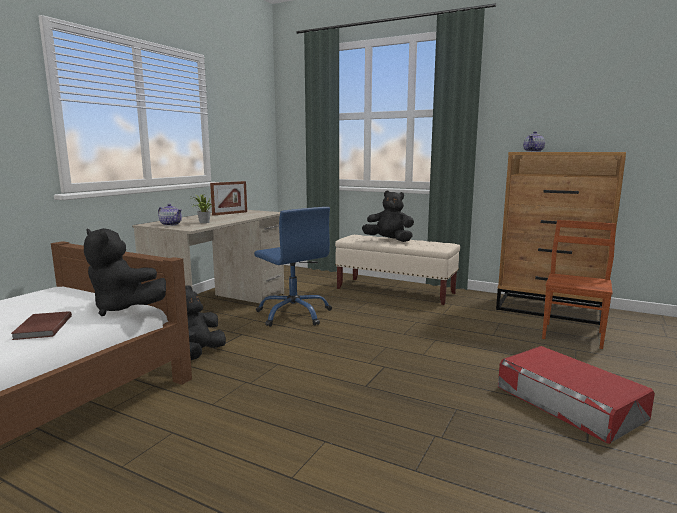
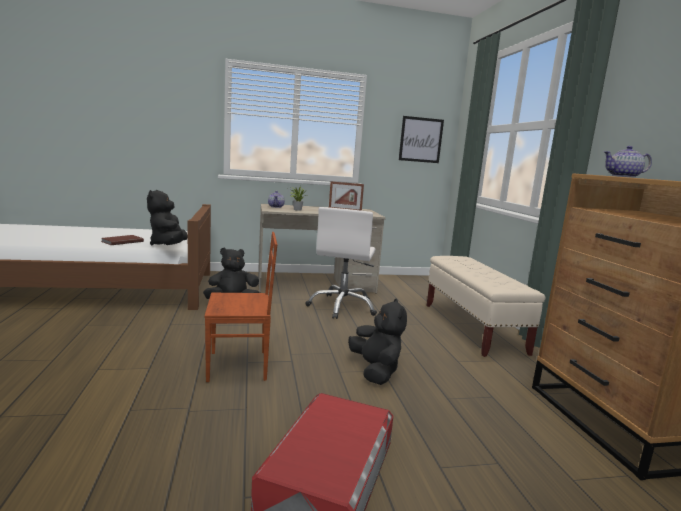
camera: 50 degrees right, 0 degrees up
(253, 128) = (420, 140): none -> picture
(294, 314) = (342, 307): blue office chair -> white office chair
(389, 240) = (475, 268): black plush toy -> black plush toy (375, 371)
(573, 335) = (548, 456): brown chair -> brown chair (239, 366)

